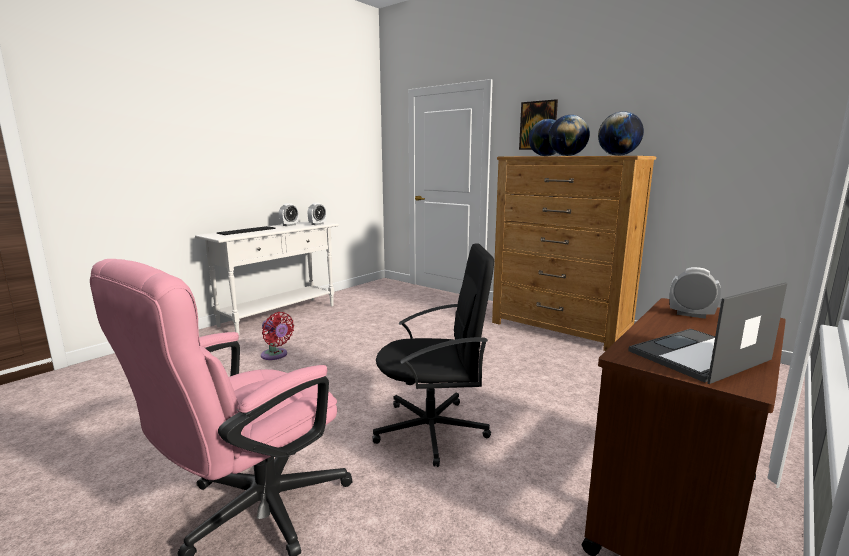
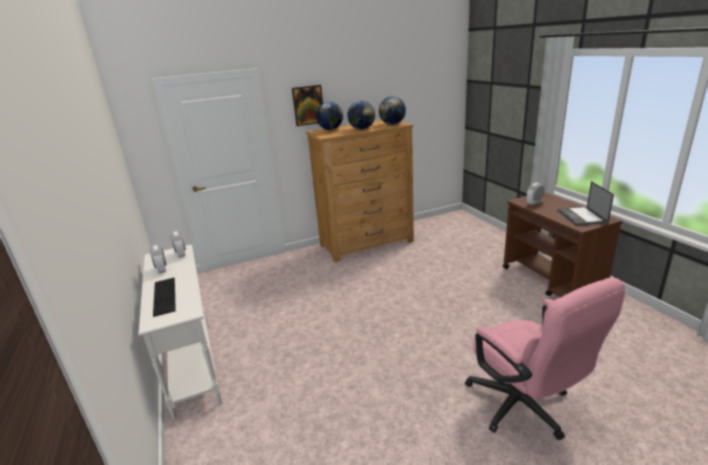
camera: 60 degrees left, 10 degrees up
(276, 355) = (301, 378): red fan -> none
(432, 430) = (466, 323): black office chair -> none

